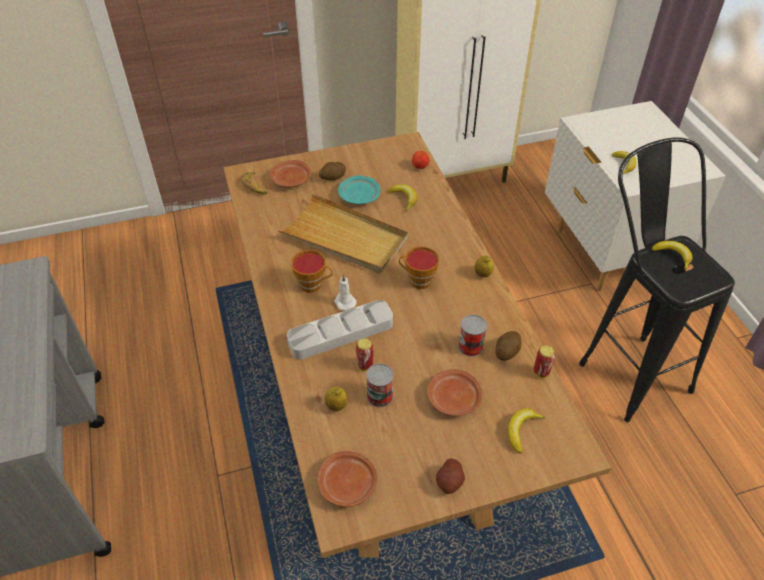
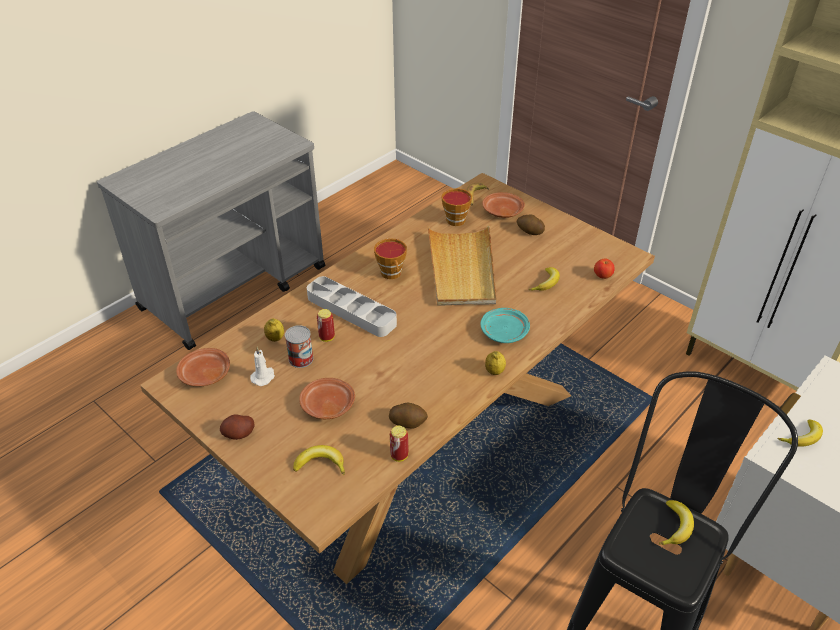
camera: 60 degrees right, 5 degrees down
(344, 302) = (387, 298): white candle -> white candle (263, 377)
(359, 196) = (522, 255): turquoise plate -> turquoise plate (504, 331)
(417, 280) = (448, 331): cup -> cup (454, 218)
(470, 346) = (395, 395): can -> none

